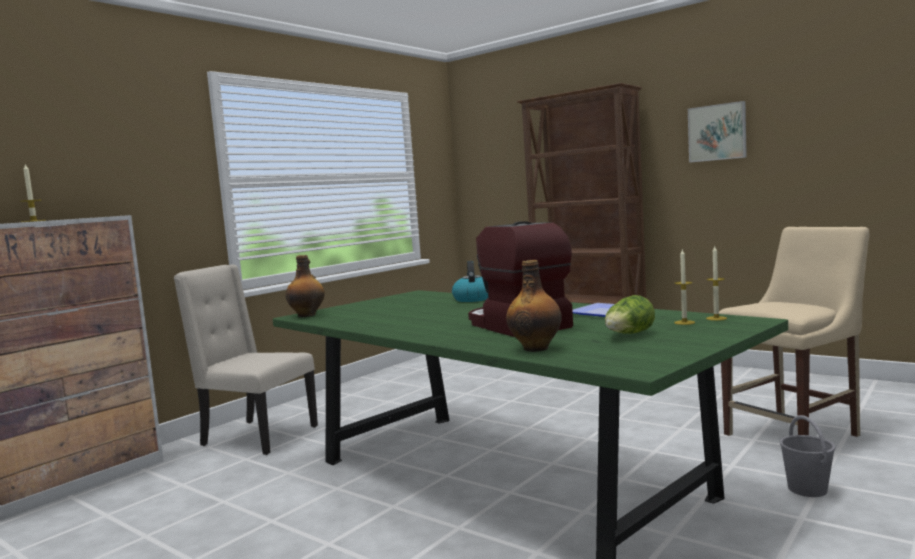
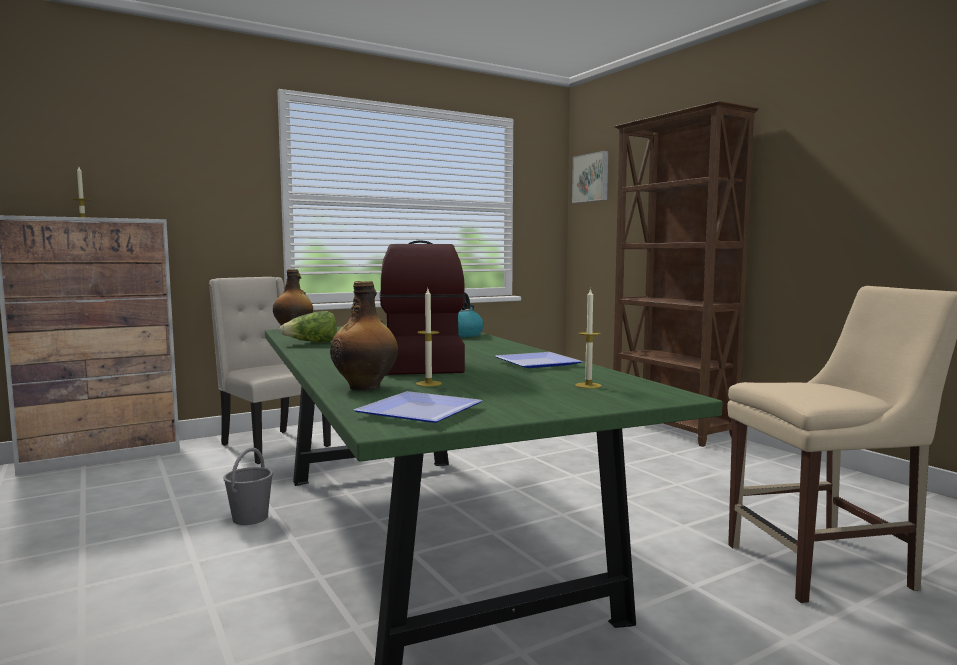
camera: 20 degrees right, 0 degrees up
(628, 335) = (491, 389): lettuce -> lettuce (312, 343)
(634, 358) = (421, 413): none -> plate
(716, 318) = (637, 386): candle -> candle (428, 384)
(717, 132) = (843, 164): picture -> picture (591, 178)
(807, 489) = (760, 644): grey bucket -> grey bucket (250, 518)

